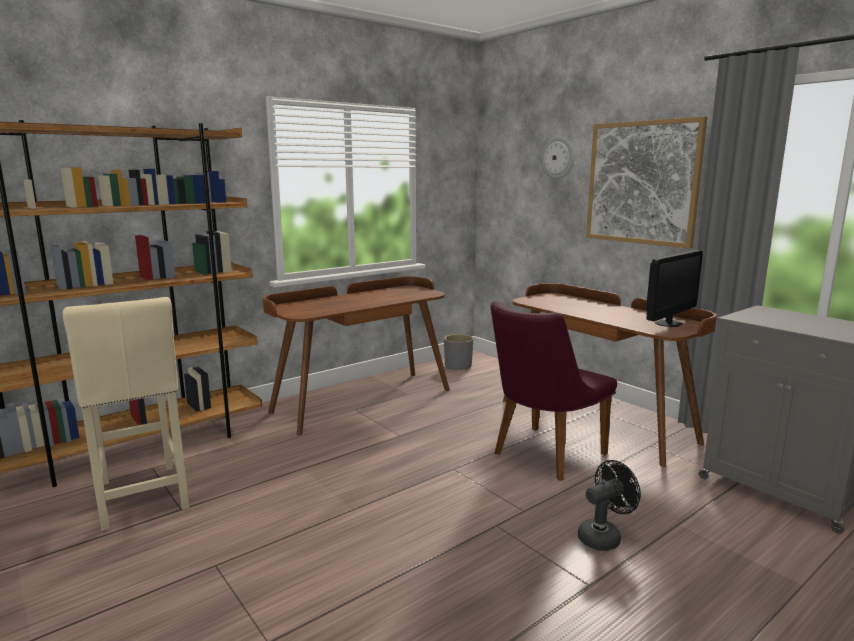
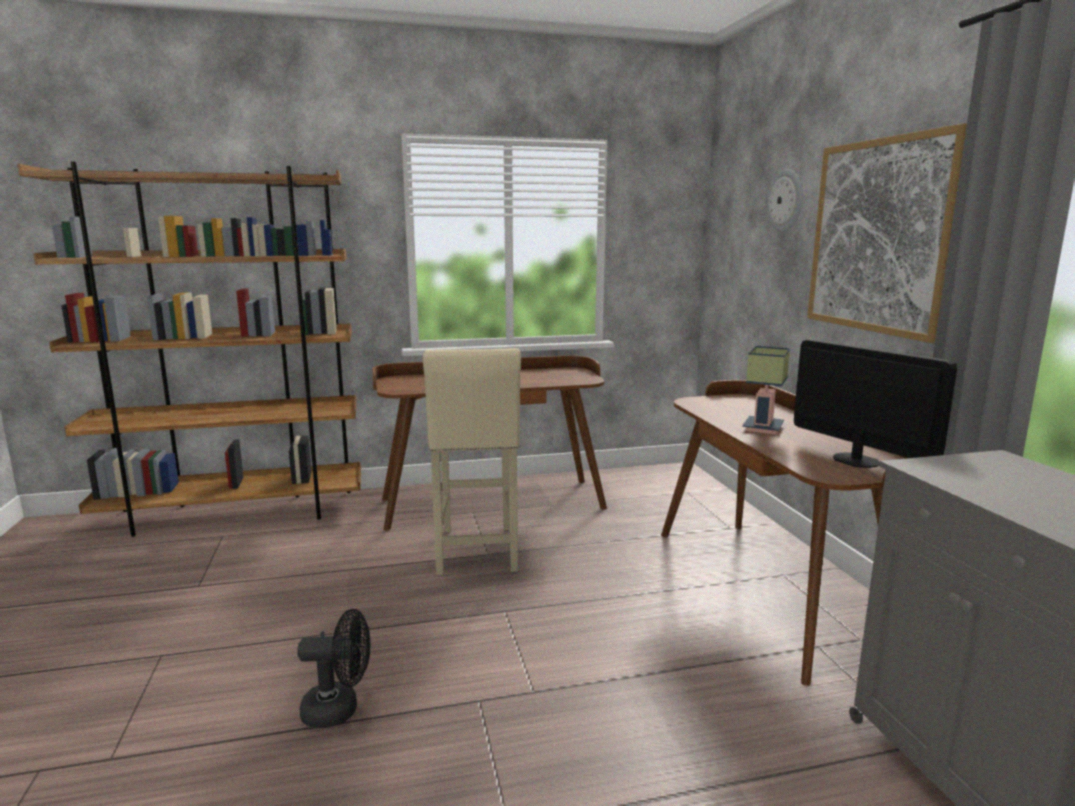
camera: 25 degrees right, 0 degrees up
(142, 498) = (181, 566): beige stool -> beige stool (476, 552)
(458, 366) = (648, 480): grey planter -> none
(542, 456) = (636, 622): purple chair -> none
(591, 311) = (761, 427): none -> table lamp
(604, 536) = (603, 763): black fan -> black fan (339, 709)
(668, 323) = (856, 460): monitor -> monitor turned 105 degrees counterclockwise

